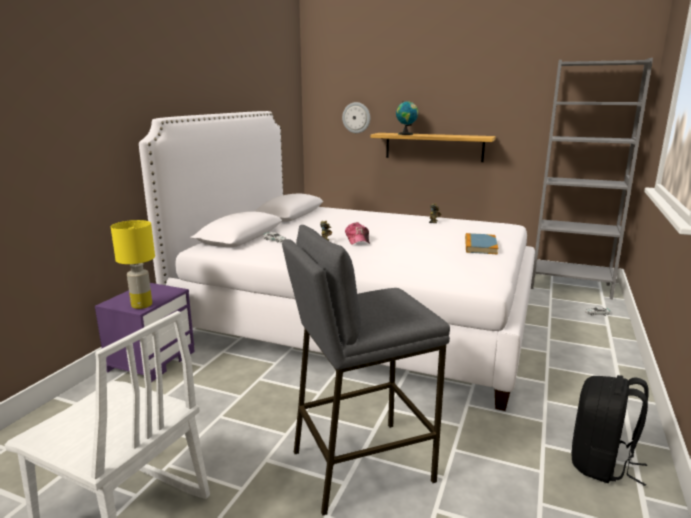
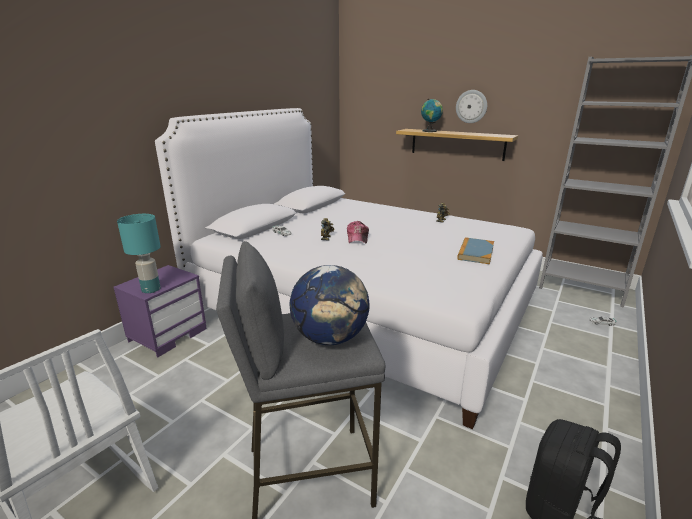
camera: 10 degrees right, 5 degrees up
(142, 305) = (151, 289): yellow table lamp -> turquoise table lamp
(356, 117) = (386, 114): wall clock -> wall clock (471, 106)
(392, 310) = (330, 338): none -> globe

